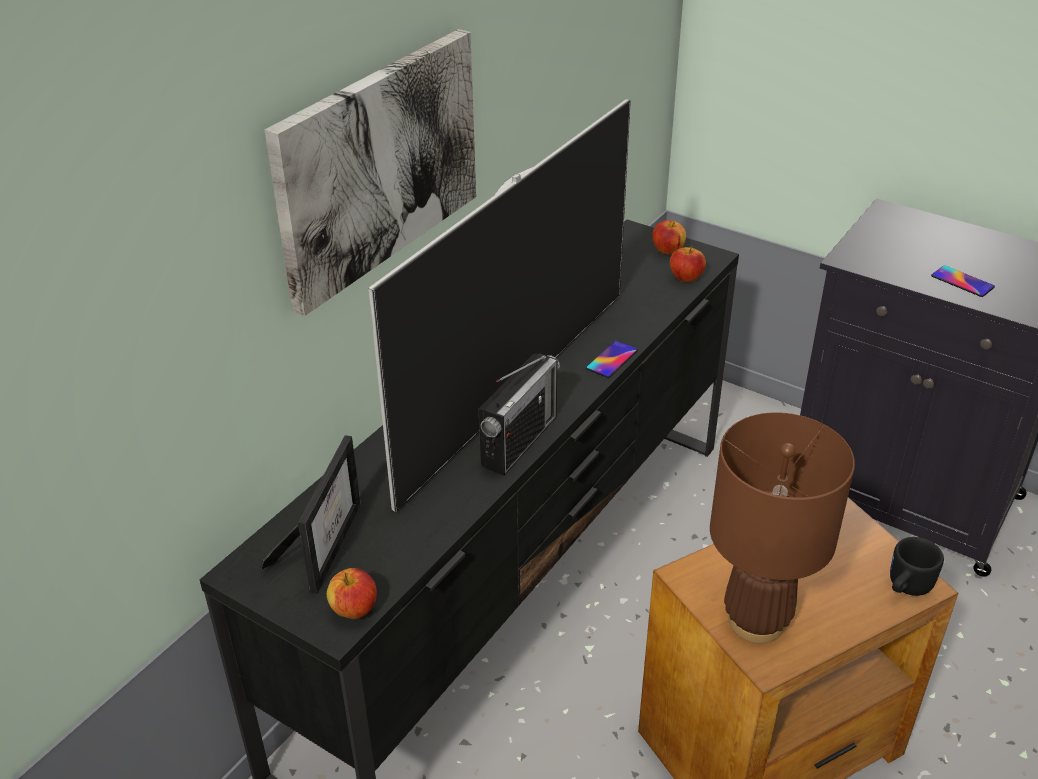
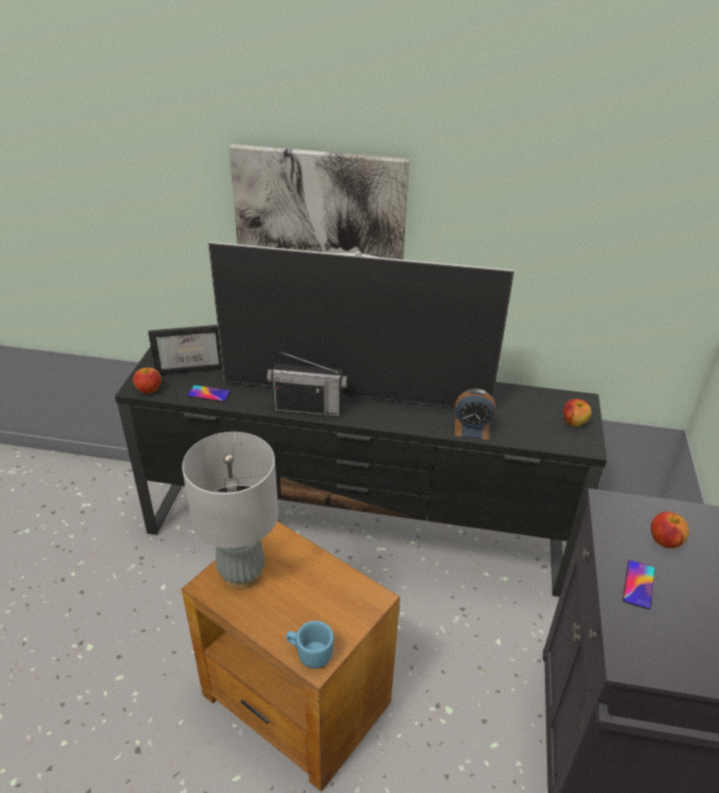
camera: 65 degrees right, 0 degrees up
(612, 359) = (416, 426): phone -> phone (209, 394)
(641, 320) = (471, 429): none -> alarm clock
(686, 278) = (545, 439): apple -> apple (664, 541)
(756, 620) = (242, 573): brown table lamp -> grey table lamp
(905, 587) = (310, 653): black mug -> blue mug

